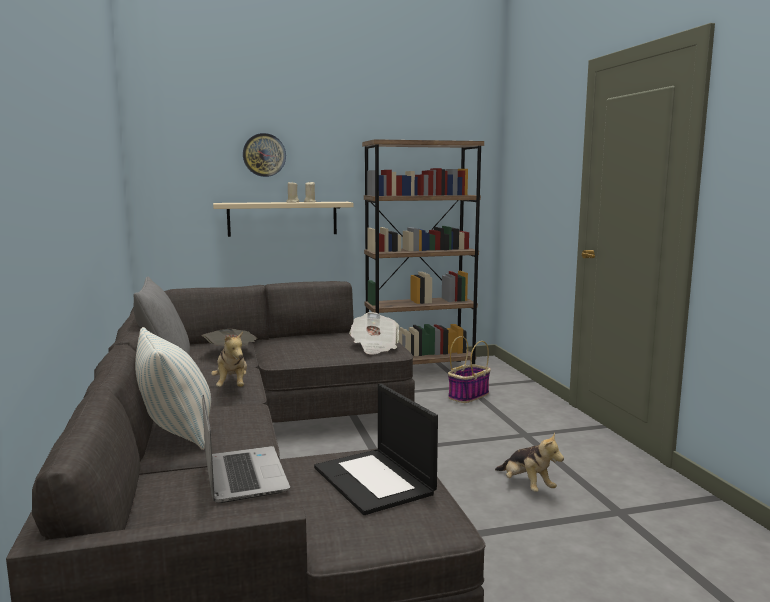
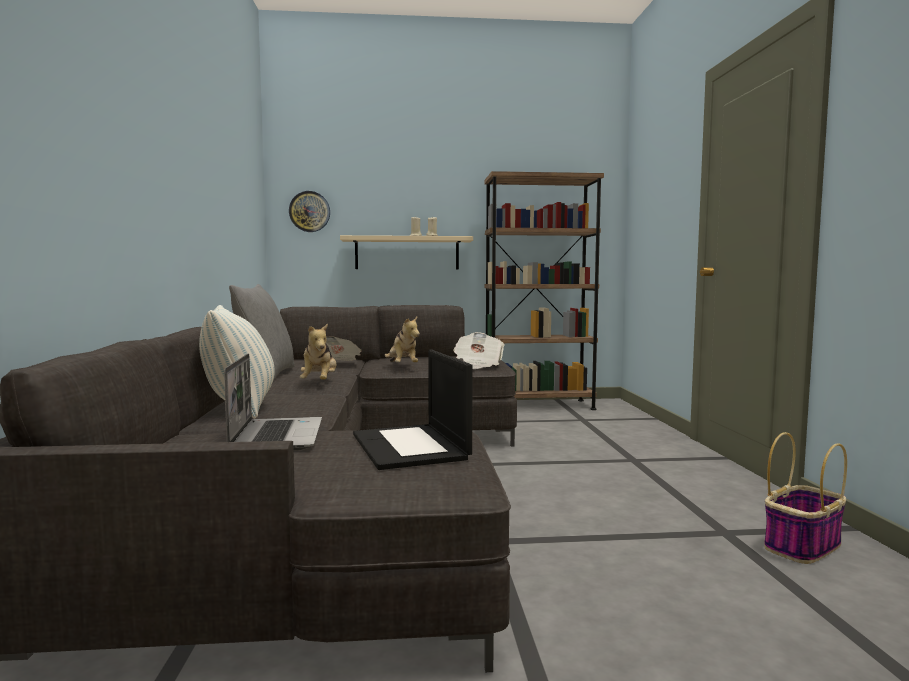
camera: 10 degrees right, 5 degrees down
(264, 155) = (391, 193): wall clock -> wall clock (309, 211)
(468, 395) = (582, 426): basket -> basket (802, 546)
(526, 486) = (621, 502): plush toy -> plush toy (402, 366)

